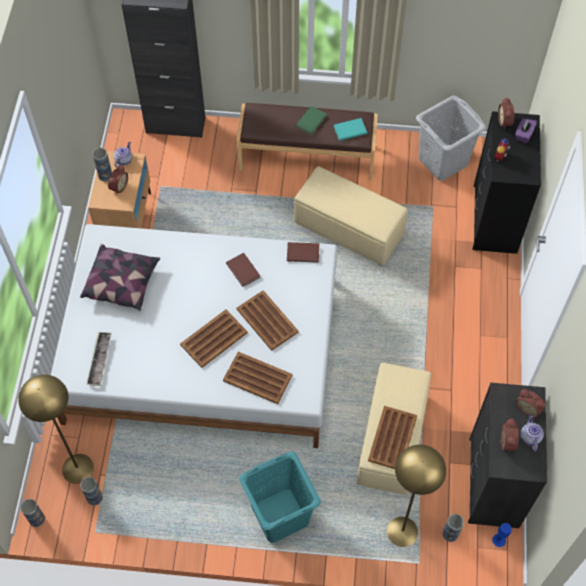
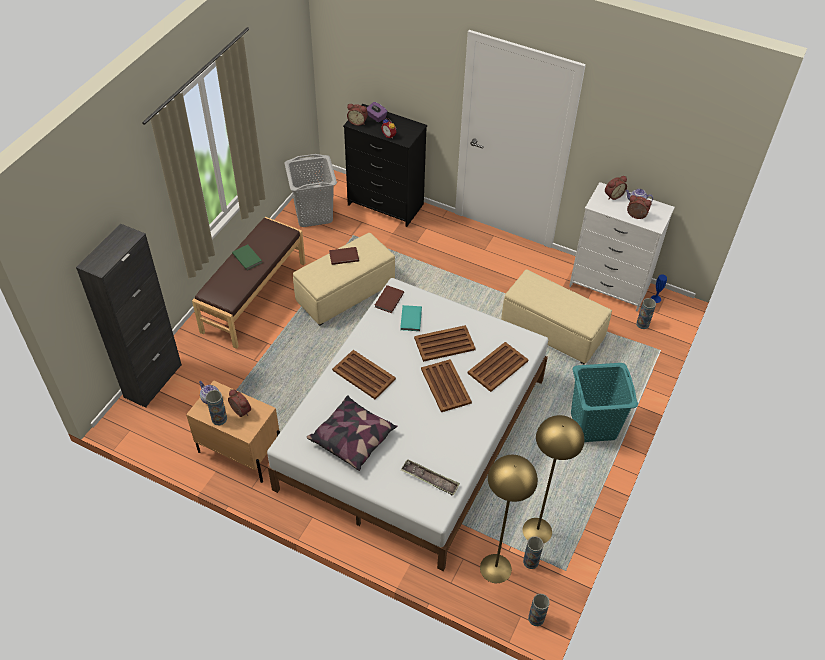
camera: 70 degrees left, 10 degrees down
(243, 270) = (385, 344): brown book -> brown book (343, 256)
(349, 130) = (273, 237): turquoise book -> turquoise book (410, 319)
(393, 438) = (575, 308): brown tray -> brown tray (363, 374)
(402, 532) = (632, 352): yellow floor lamp -> yellow floor lamp (537, 531)
(493, 482) = (609, 286): black dresser -> white dresser

